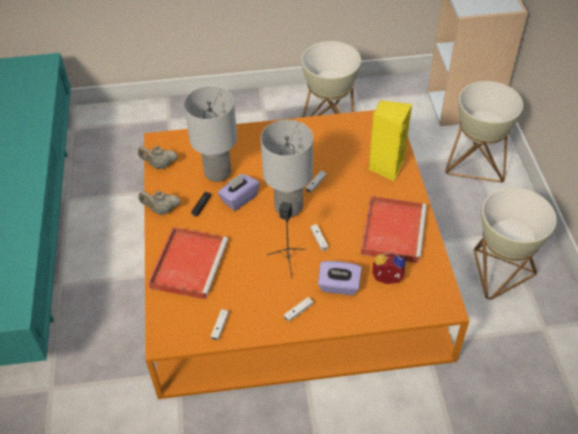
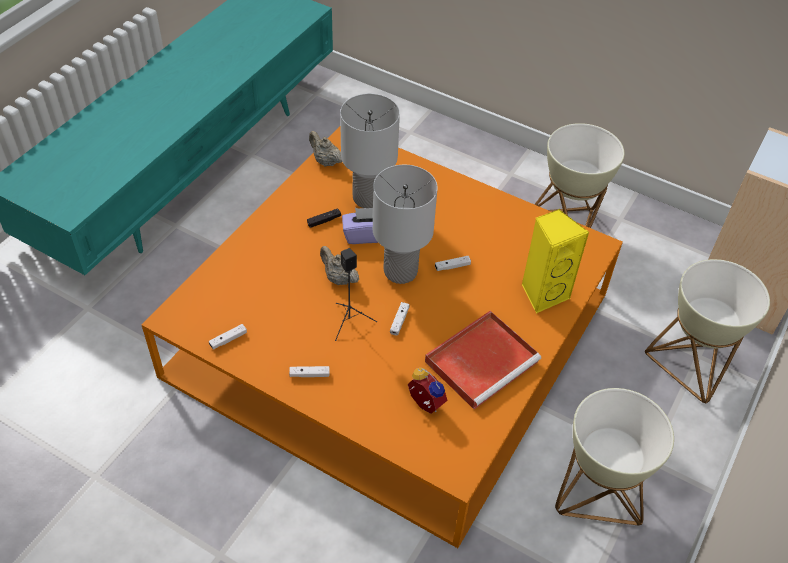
camera: 35 degrees right, 0 degrees up
(161, 210) = (286, 203): beige teapot -> beige teapot (338, 278)
(189, 263) = (260, 265): red tray -> none
(339, 286) = (371, 377): purple tissue box -> none

